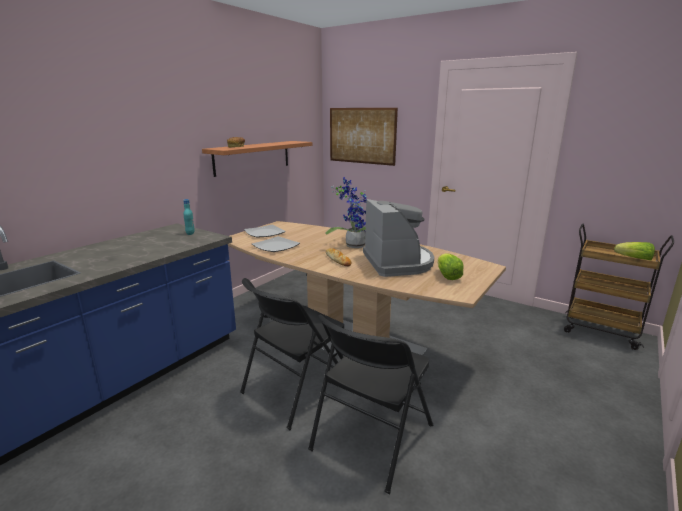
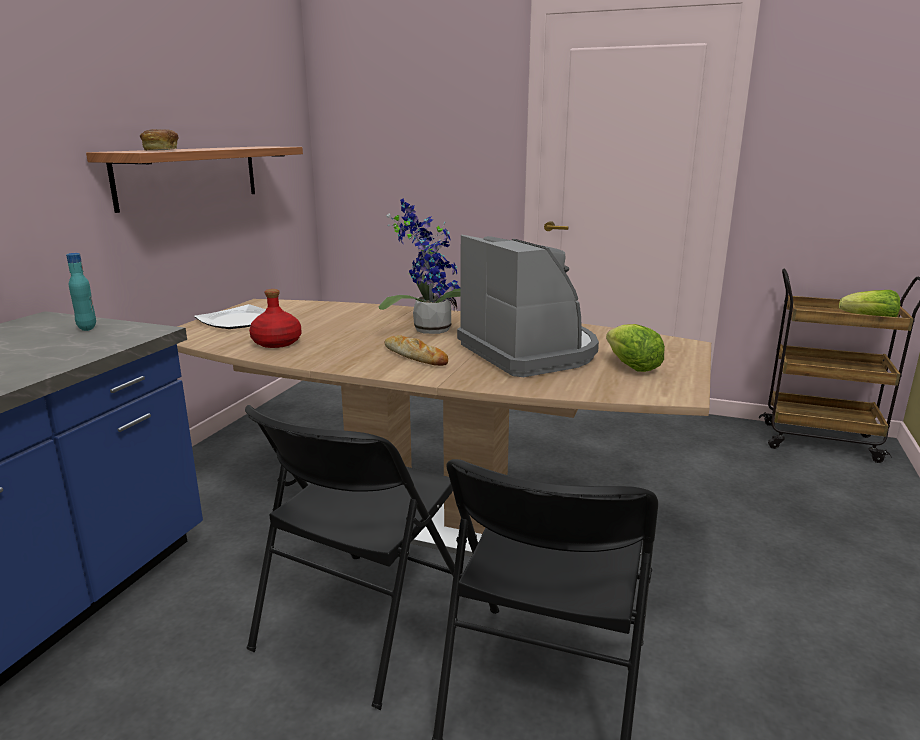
camera: 15 degrees left, 0 degrees up
(276, 246) = (277, 343): plate -> red bottle
(362, 135) = (389, 137): picture -> none

